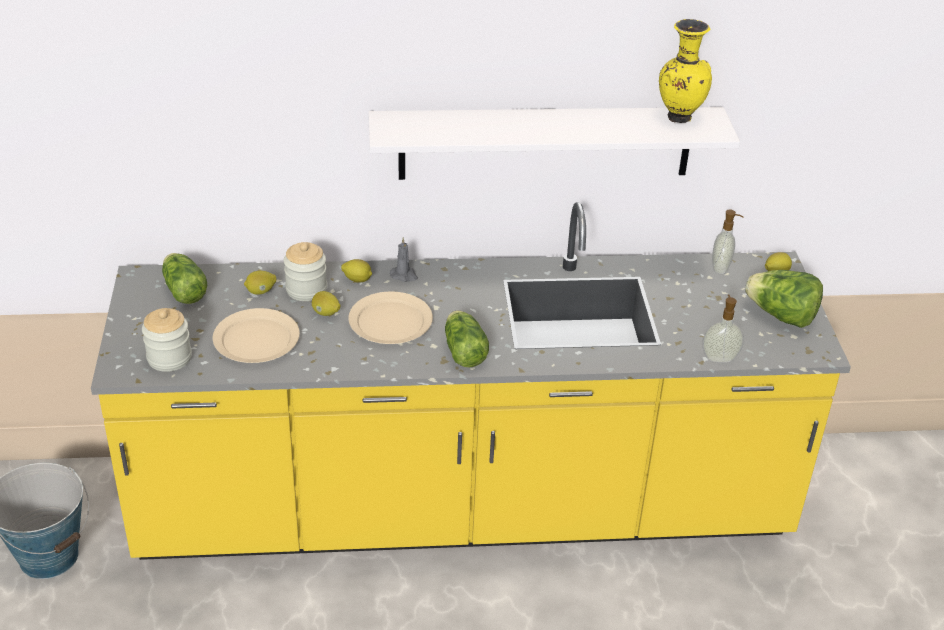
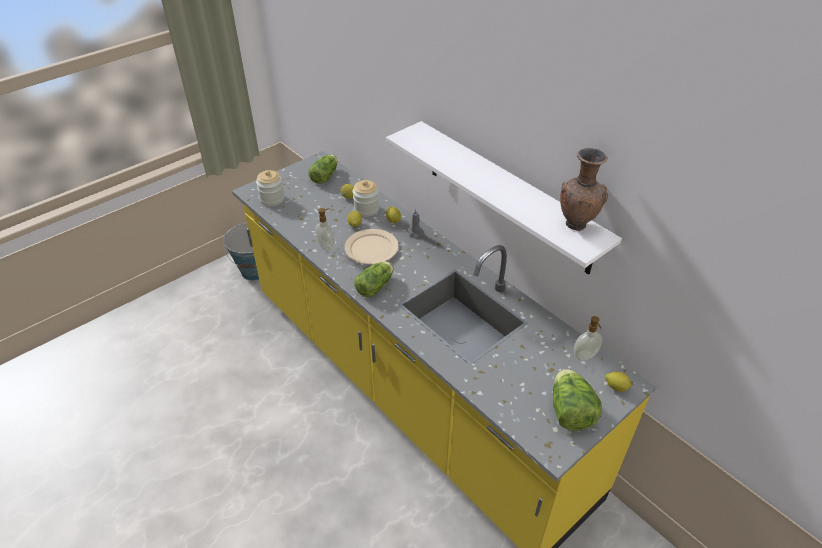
camera: 55 degrees right, 5 degrees up
(257, 340) = (311, 215): beige plate -> none
(678, 117) = (576, 224): yellow vase -> brown vase
(719, 358) = (487, 399): soap dispenser -> soap dispenser (326, 246)

